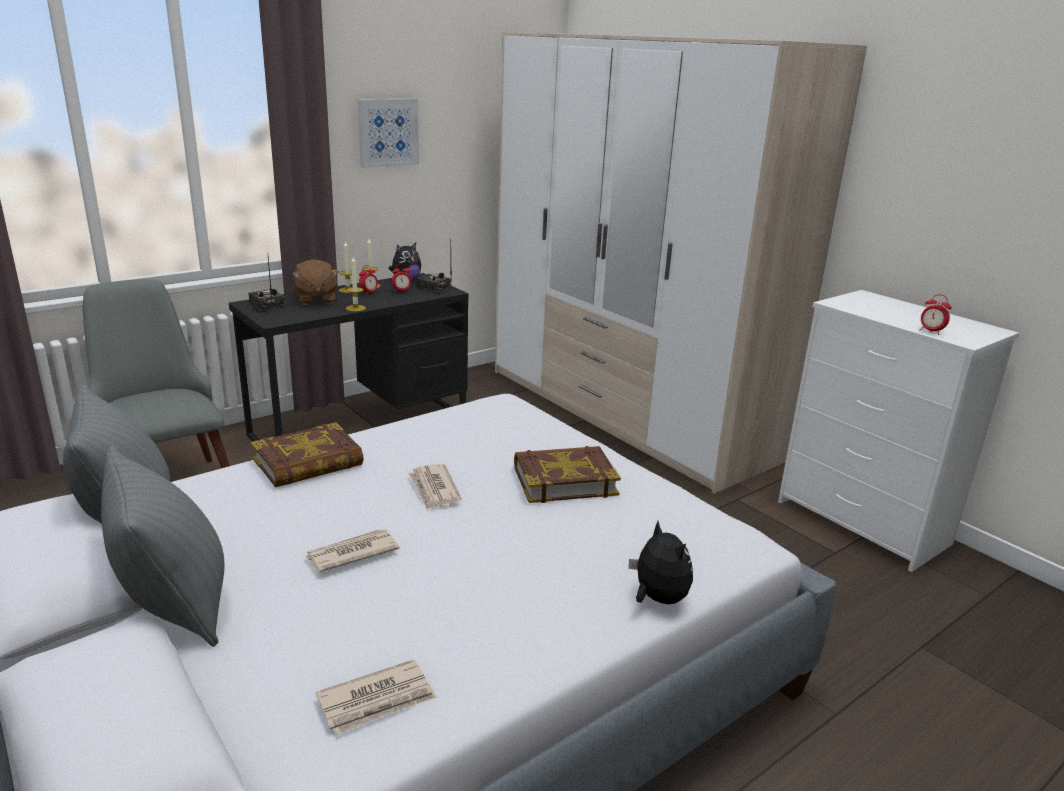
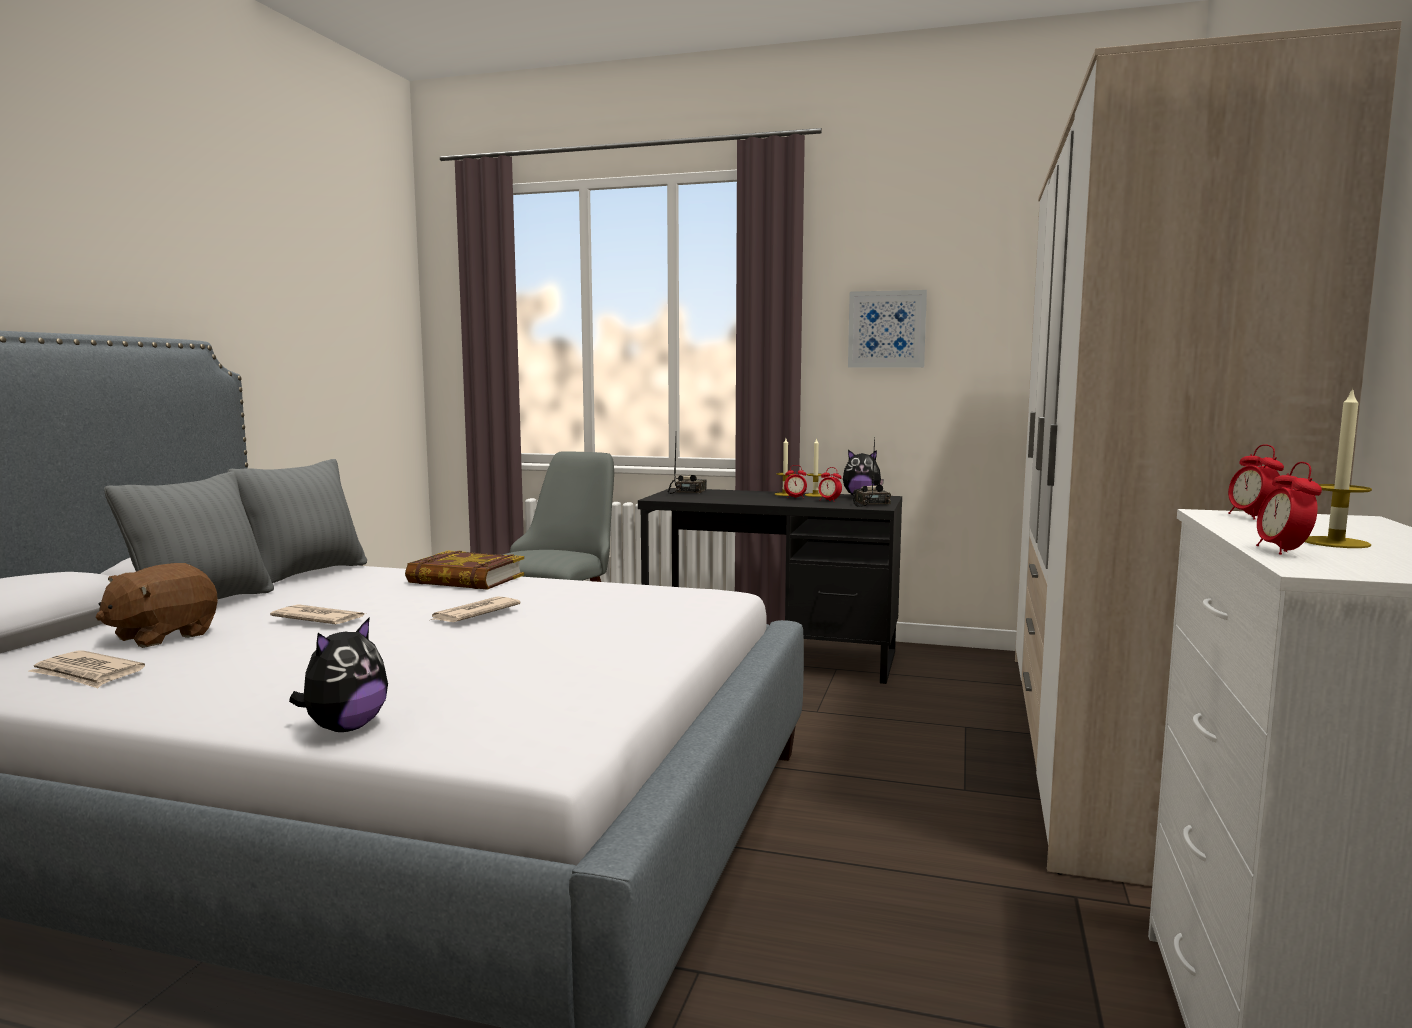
camera: 55 degrees right, 15 degrees down
(316, 299) = (736, 494): brown plush toy -> brown plush toy (162, 636)
(355, 308) = (747, 502): candle -> candle (1335, 542)
(564, 480) = (571, 644): book -> none
(849, 303) = (1251, 517): none -> alarm clock

